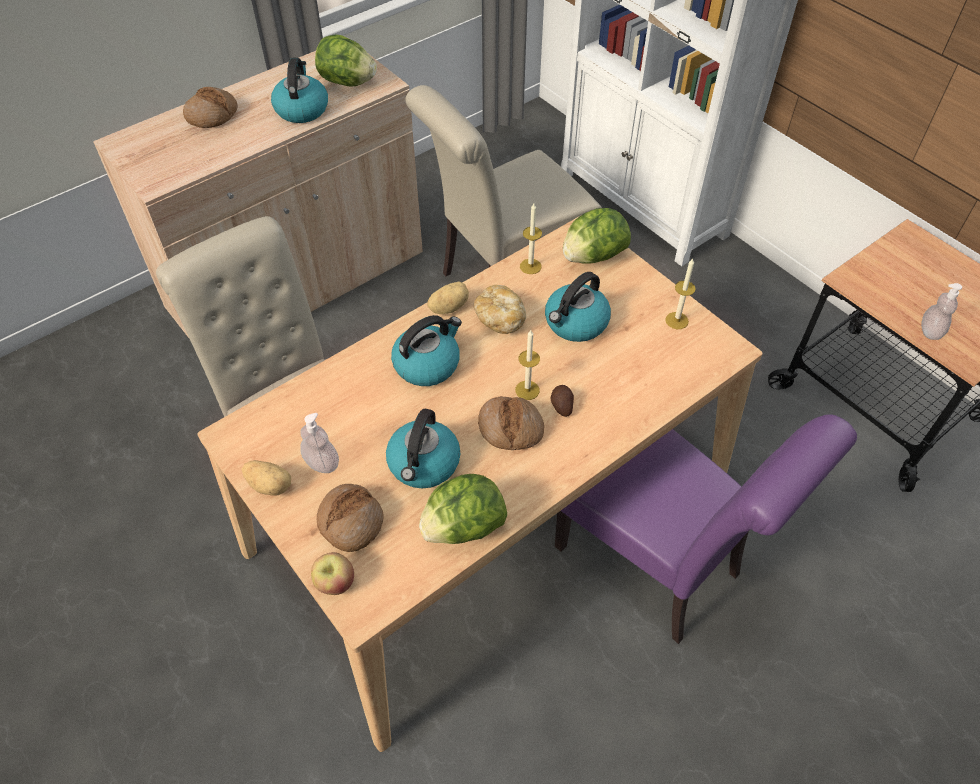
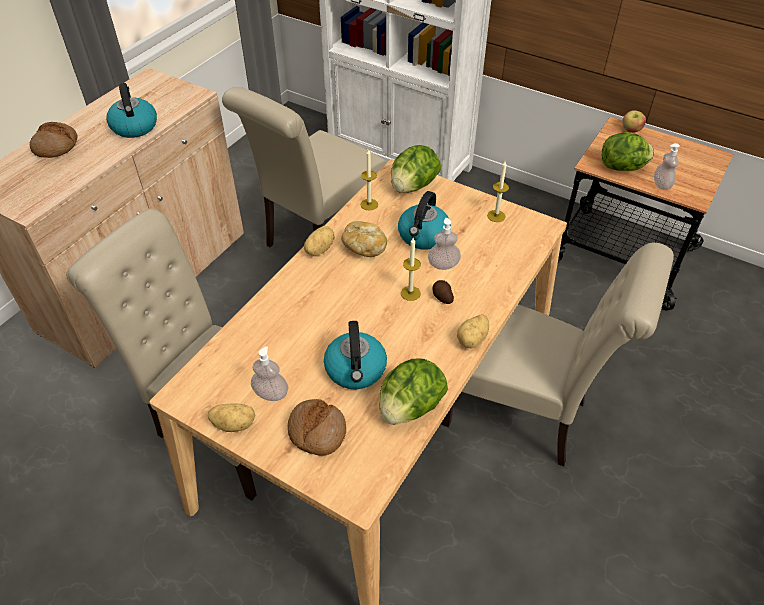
camera: 20 degrees left, 5 degrees down
(335, 583) = (327, 483): apple -> apple (631, 130)
(347, 82) = (164, 99): lettuce -> lettuce (623, 167)
(427, 364) = (322, 295): kettle -> none
(510, 428) = (411, 324): bread -> none
(573, 468) = (473, 340): none -> potato
(582, 365) = (443, 265): none -> soap dispenser
(657, 566) = (524, 415): purple chair -> beige chair

